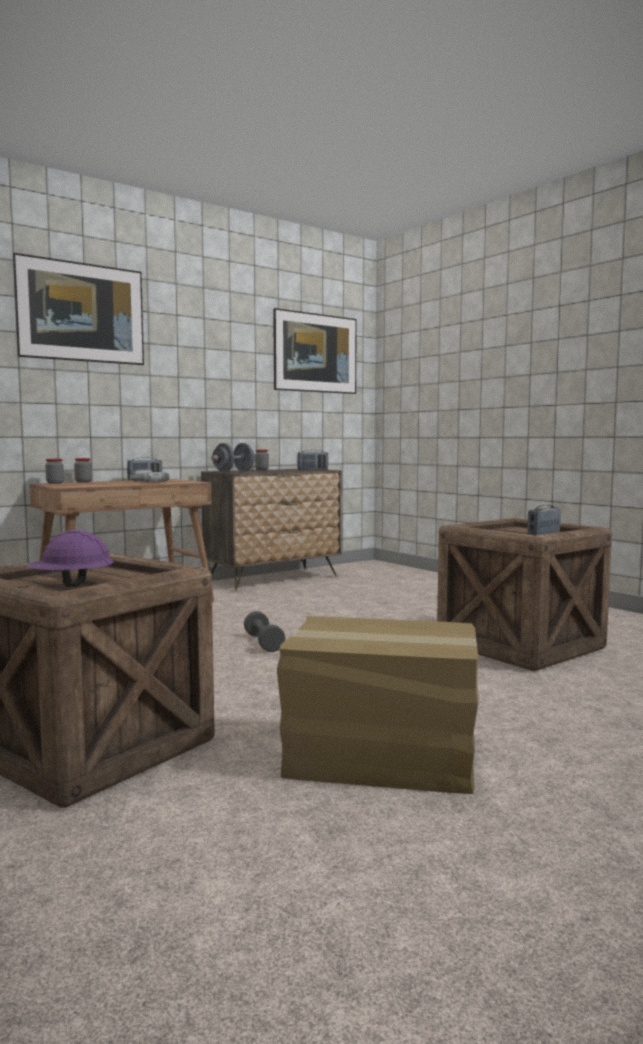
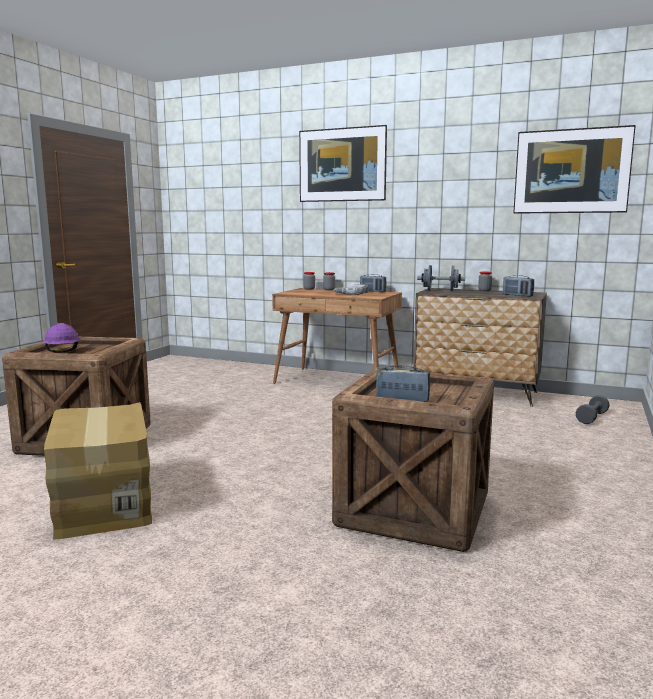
camera: 60 degrees right, 5 degrees up
(263, 643) = (297, 429): grey dumbbell -> grey dumbbell (592, 418)

